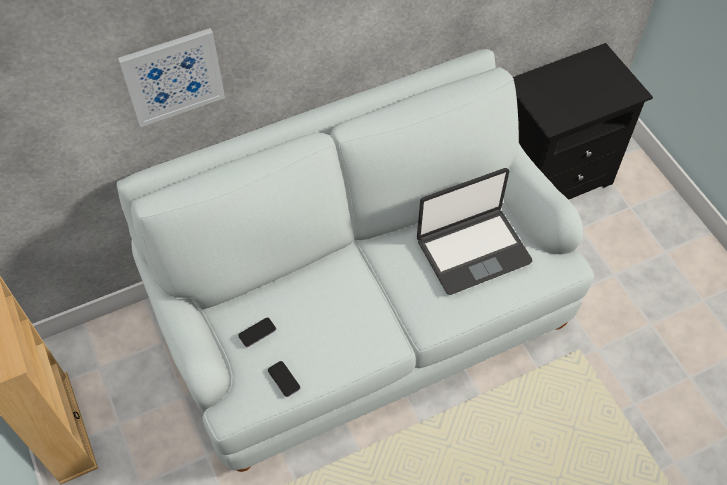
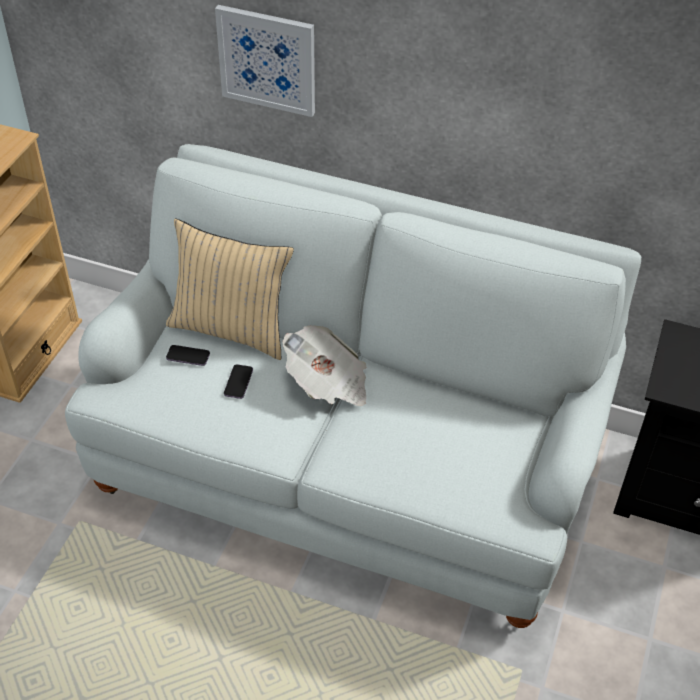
camera: 45 degrees right, 10 degrees down
(259, 290) = (231, 329): none -> beige pillow
(284, 379) = (162, 405): phone -> phone (238, 382)
(361, 275) = (328, 383): none -> newspaper
(472, 250) = (451, 440): laptop -> none

